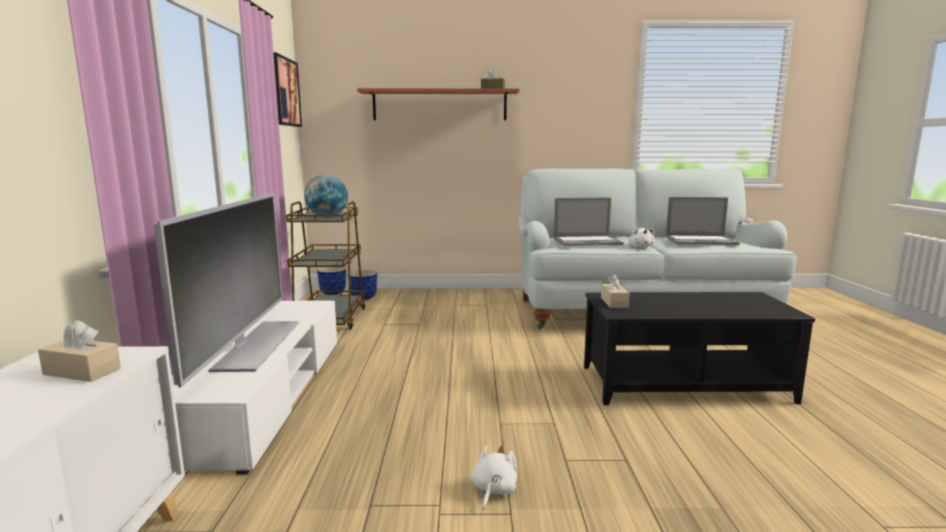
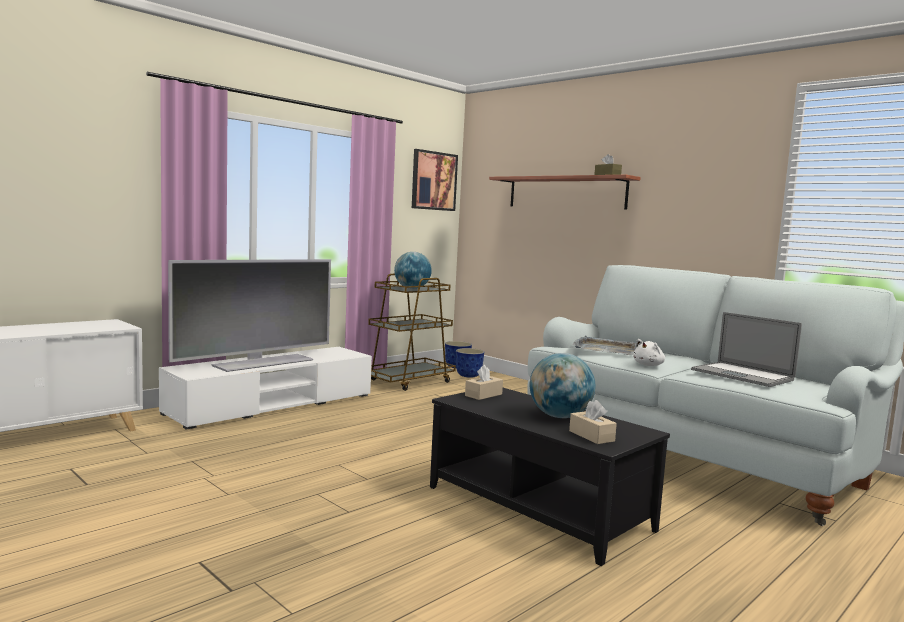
camera: 45 degrees right, 5 degrees down
(82, 371) = (95, 327): beige tissue box -> beige tissue box (591, 436)
(493, 490) = (247, 483): white plush toy -> none
(587, 242) = (605, 349): laptop -> grey tray
(701, 302) = (559, 416): none -> globe

